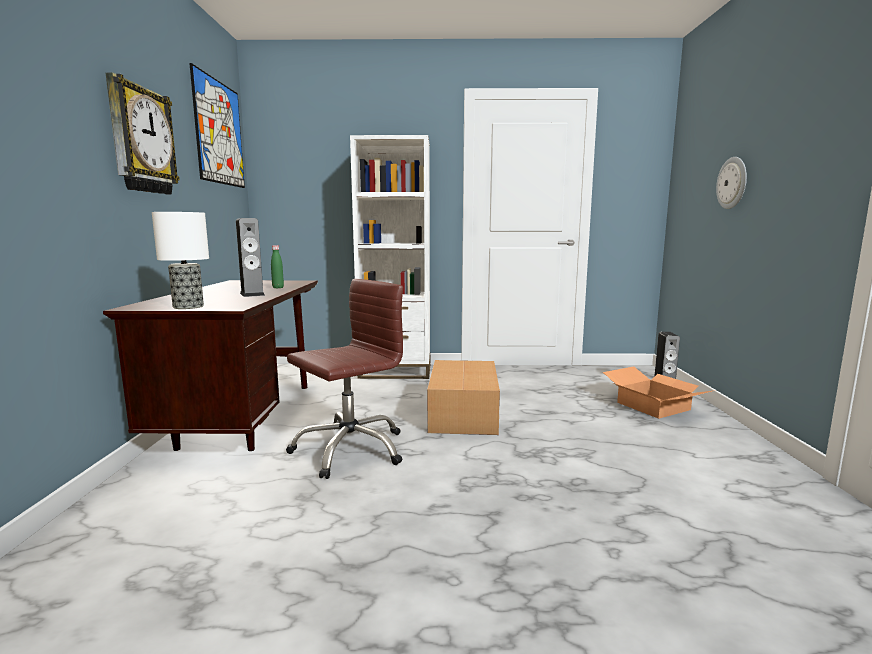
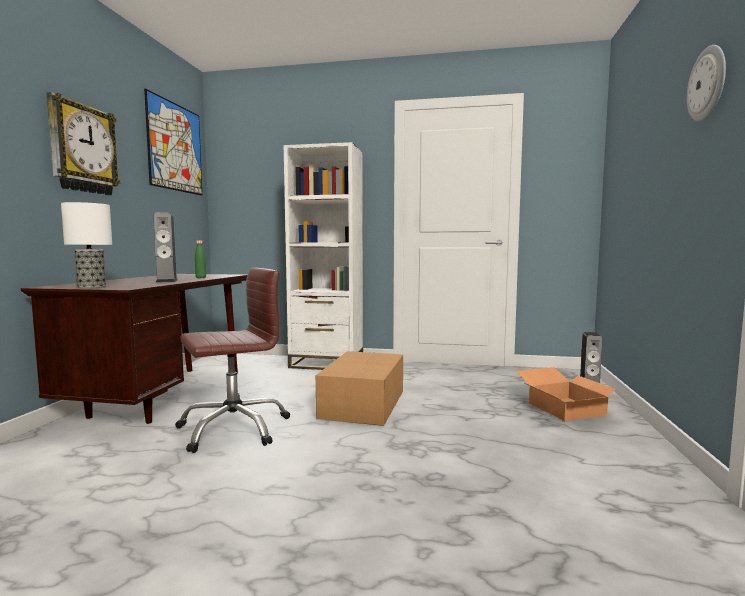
camera: 10 degrees right, 5 degrees down
(732, 183) = (647, 174): wall clock -> wall clock (708, 84)

